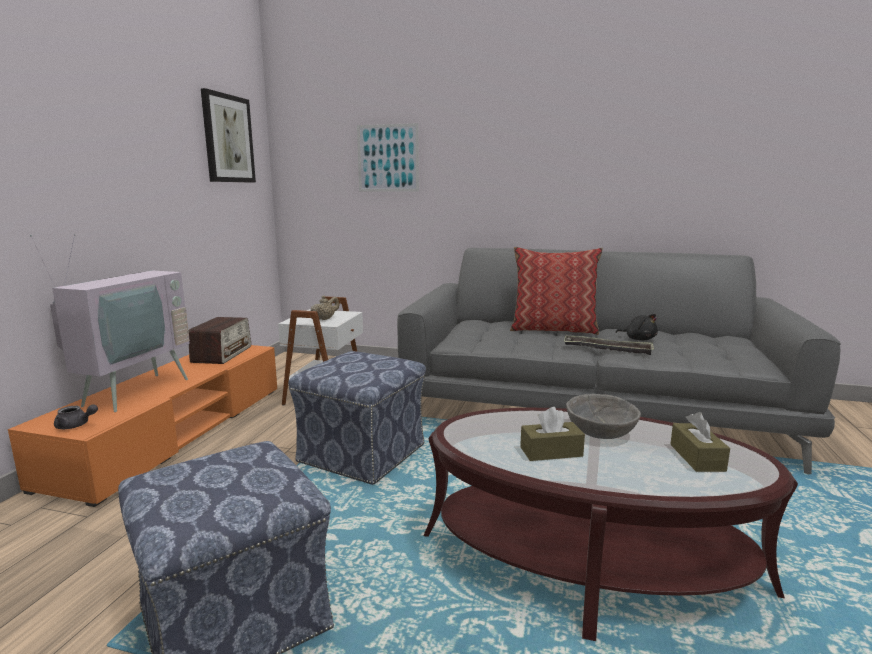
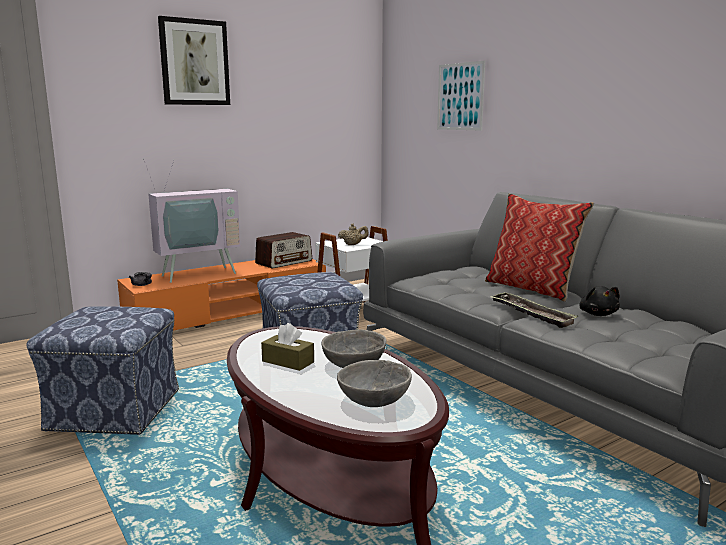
camera: 40 degrees right, 0 degrees up
(228, 139) = (330, 84): picture -> picture (194, 62)
(697, 457) = (374, 399): brown tissue box -> grey bowl

